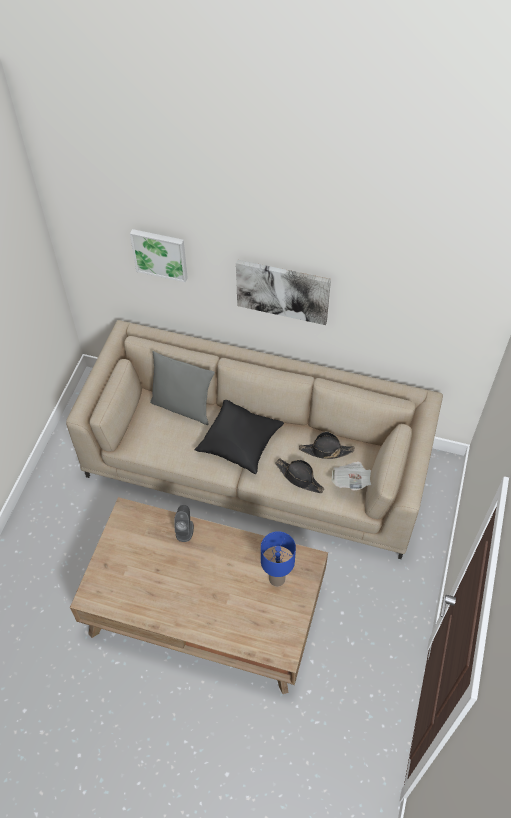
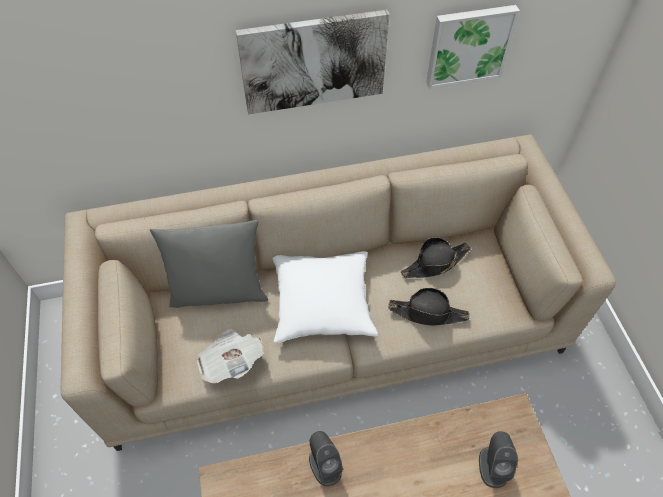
camera: 30 degrees left, 0 degrees up
(160, 254) = (103, 70): picture -> picture (469, 45)
(240, 442) = (322, 303): black pillow -> white pillow
(277, 578) = (493, 466): blue table lamp -> grey speaker
(352, 481) = (491, 286): newspaper -> newspaper (231, 361)

